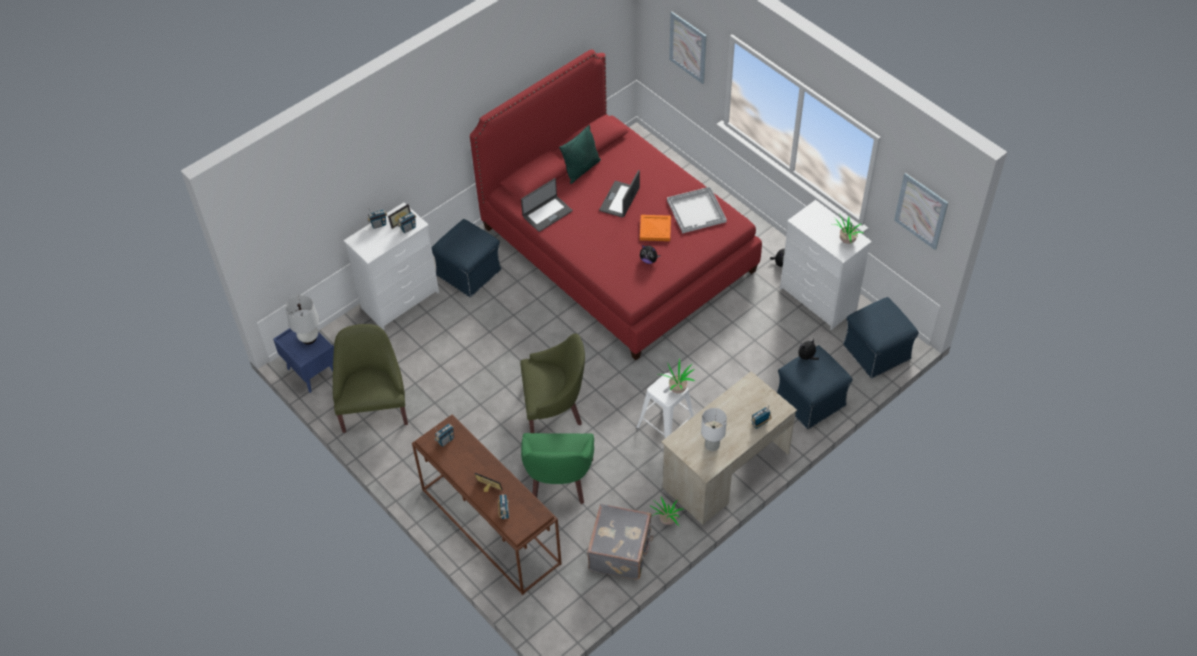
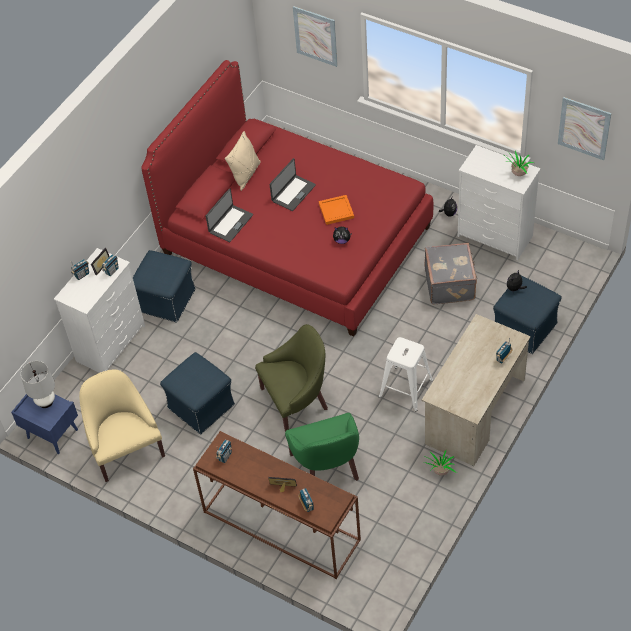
camera: 15 degrees left, 0 degrees up
(374, 406) = (126, 449): green armchair -> beige armchair
(581, 169) = (246, 175): green pillow -> beige pillow
(620, 200) = (293, 193): laptop -> laptop turned 150 degrees counterclockwise
(621, 551) = (410, 512): grey suitcase -> grey suitcase (450, 284)
(677, 388) = (414, 348): potted plant -> none
(697, 211) = (367, 184): white tray -> none
(712, 445) = (469, 389): white table lamp -> none
(876, 351) = (564, 268): blue ottoman -> blue ottoman (200, 406)

